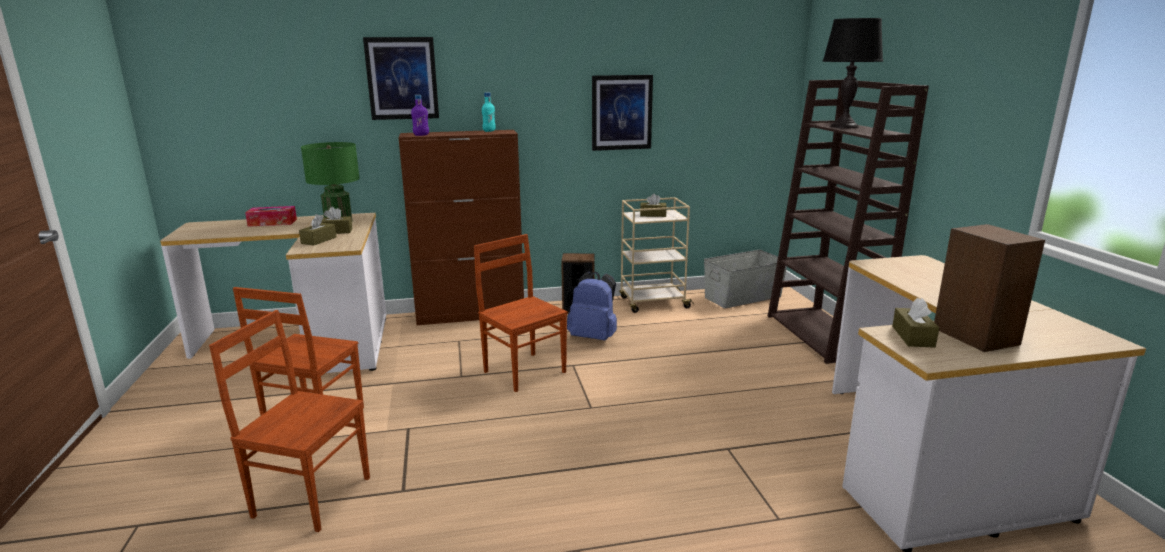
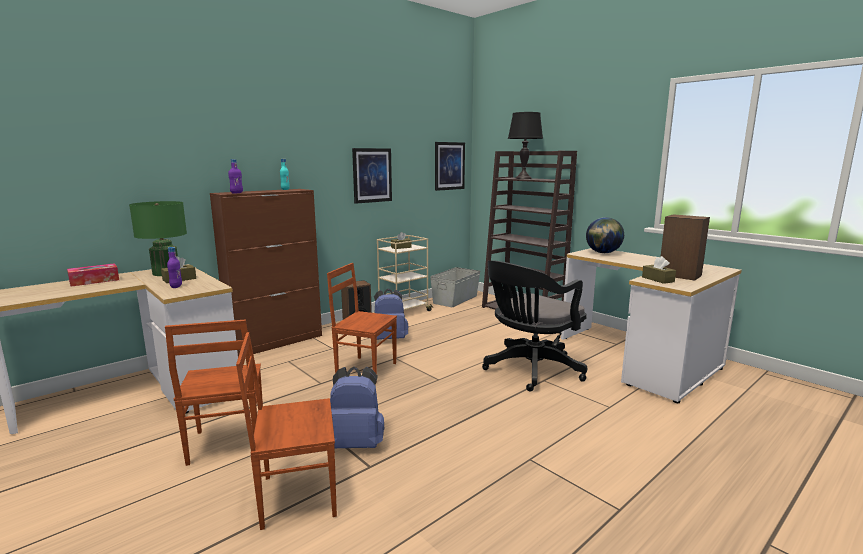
camera: 30 degrees left, 5 degrees down
(319, 240) = (176, 286): brown tissue box -> purple bottle
(402, 78) = (209, 146): picture -> picture (449, 166)
(419, 459) = (356, 443): none -> blue backpack
(725, 428) = (530, 370): none -> black office chair
(917, 268) = (603, 253): none -> globe

